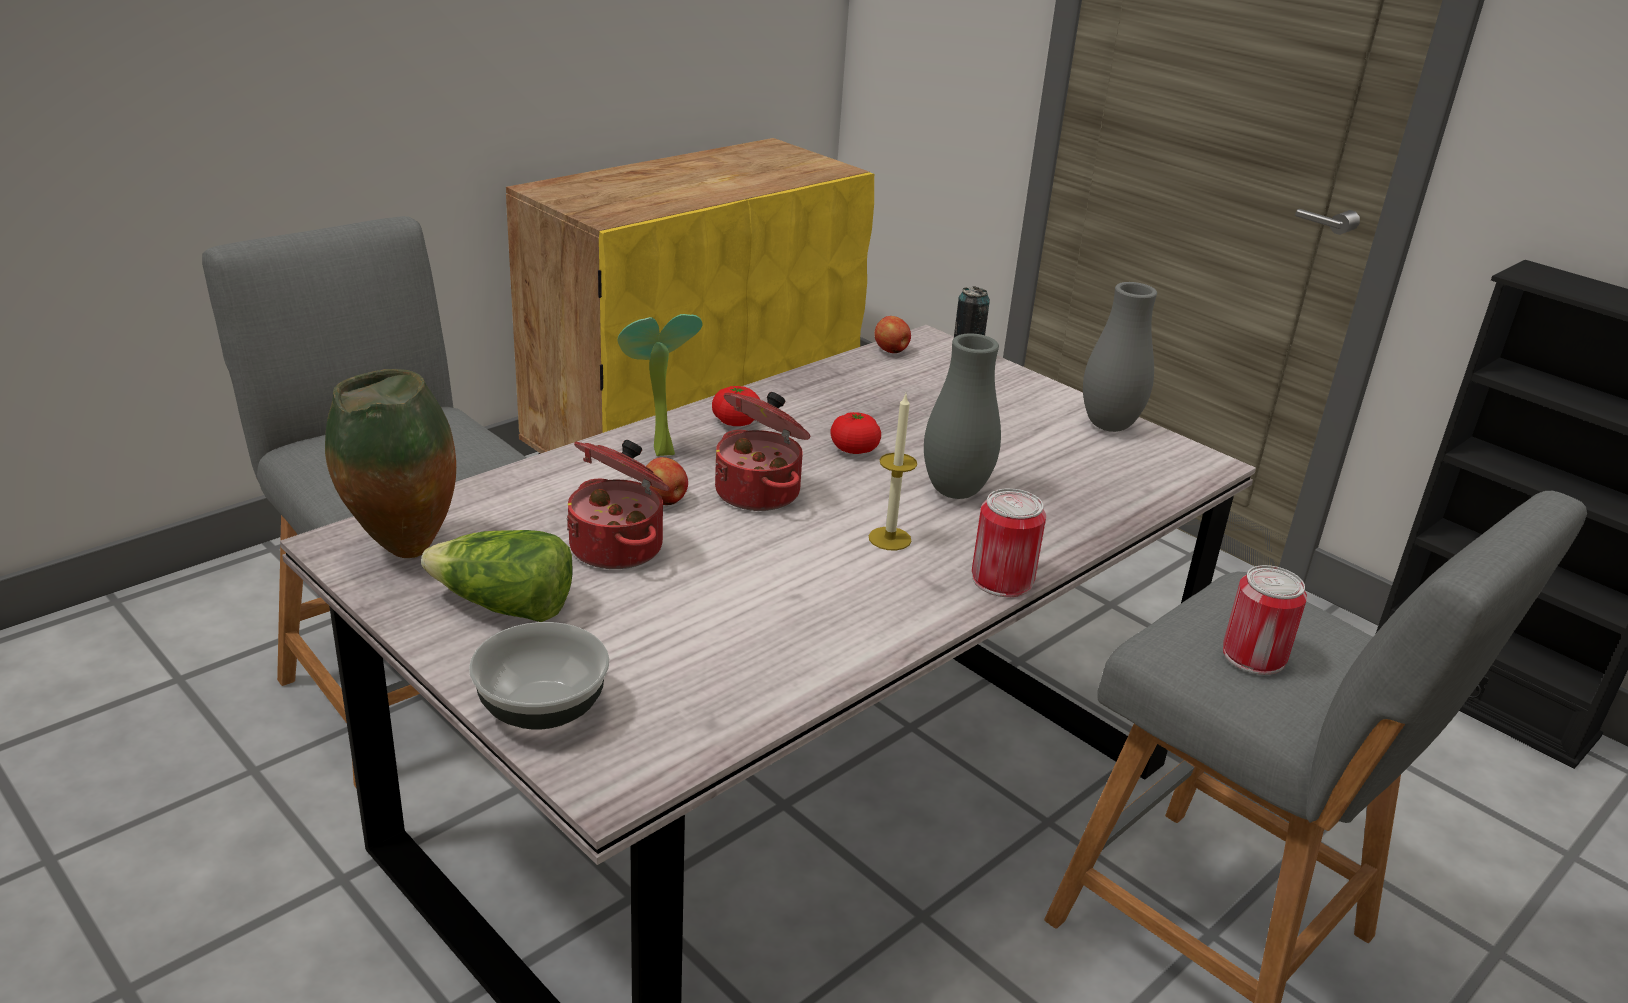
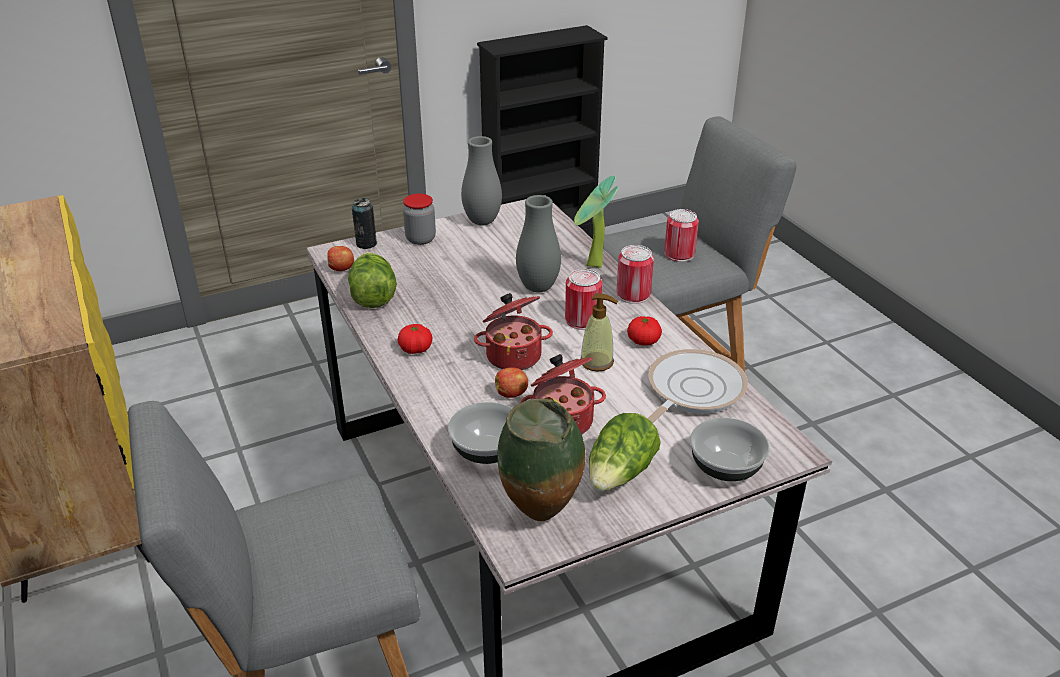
camera: 70 degrees left, 5 degrees up
(530, 498) = (487, 452): none -> bowl
(657, 450) = (442, 388): potted plant -> potted plant (592, 267)
(743, 661) = (691, 391): none -> frying pan
(779, 562) = (597, 362): none -> soap dispenser
(844, 378) = (372, 295): none -> lettuce
(854, 449) = (474, 311): tomato -> tomato (643, 341)
(890, 538) = (582, 320): candle -> can
(1013, 388) = (420, 239): none -> jar

